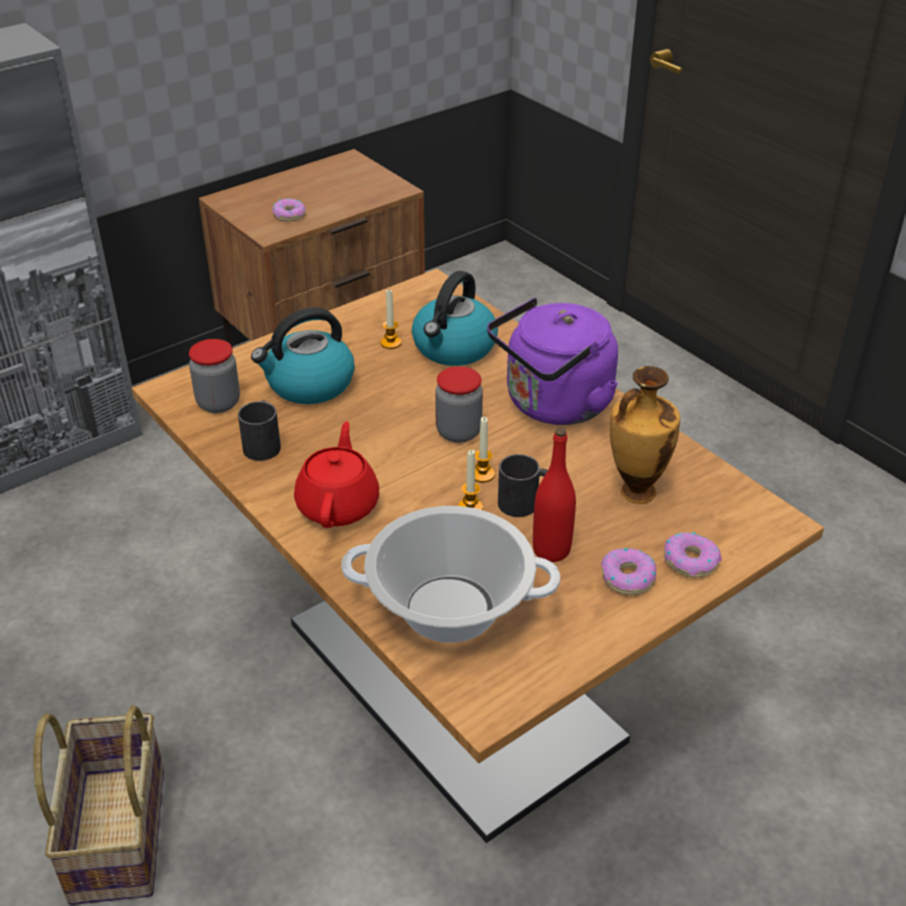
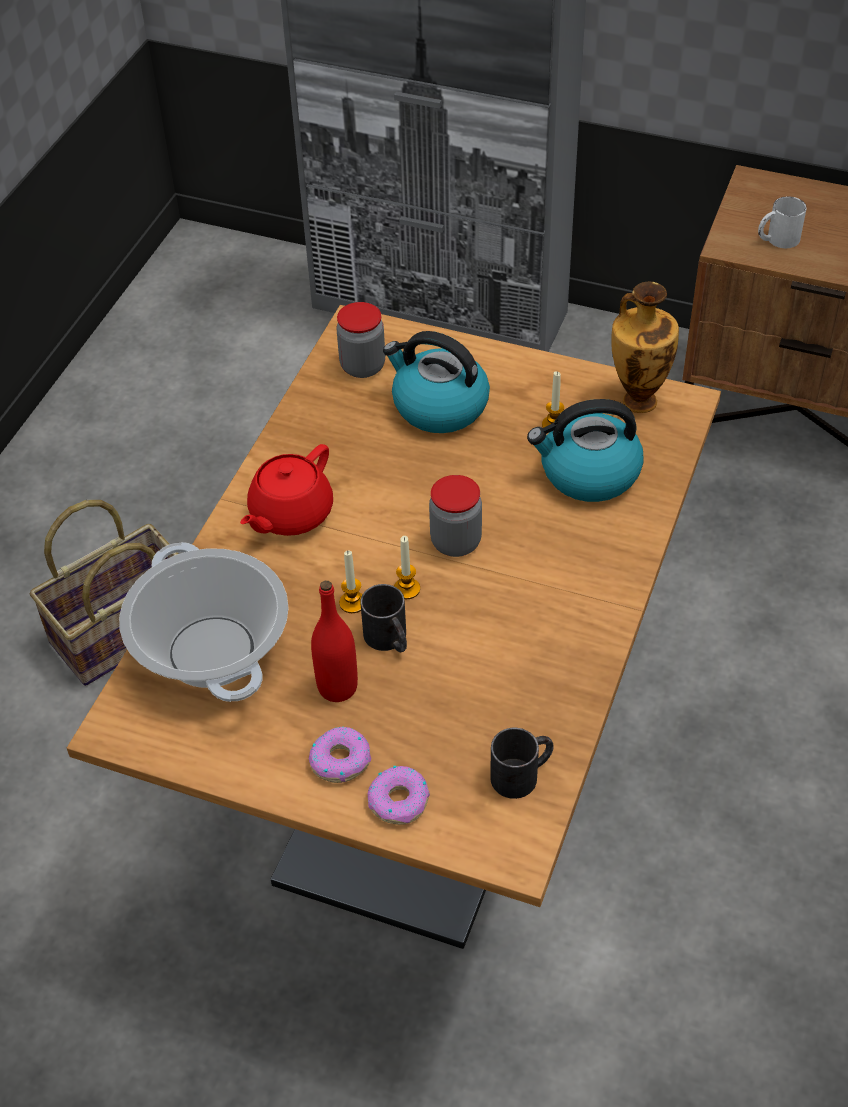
camera: 60 degrees right, 10 degrees up
(263, 443) = (332, 424): black mug -> black mug (522, 774)
(289, 215) = (777, 239): donut -> white mug
(339, 505) = (290, 514): red teapot -> red teapot turned 150 degrees clockwise
(553, 405) = (559, 592): purple kettle -> none
(635, 492) = (471, 715): vase -> vase (637, 399)

